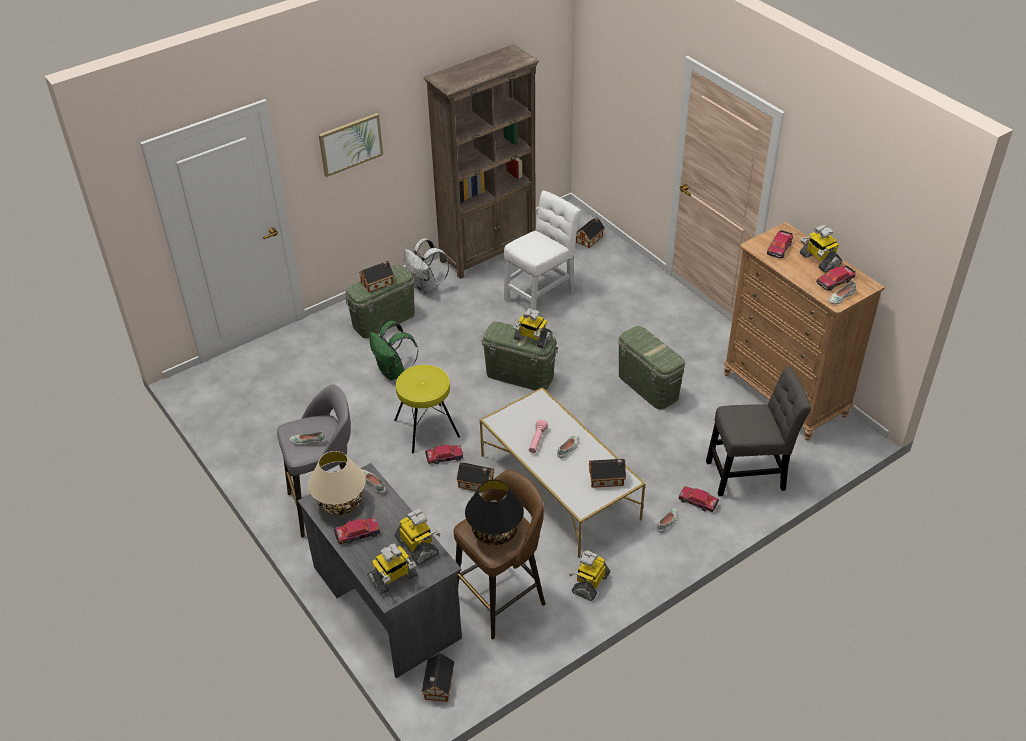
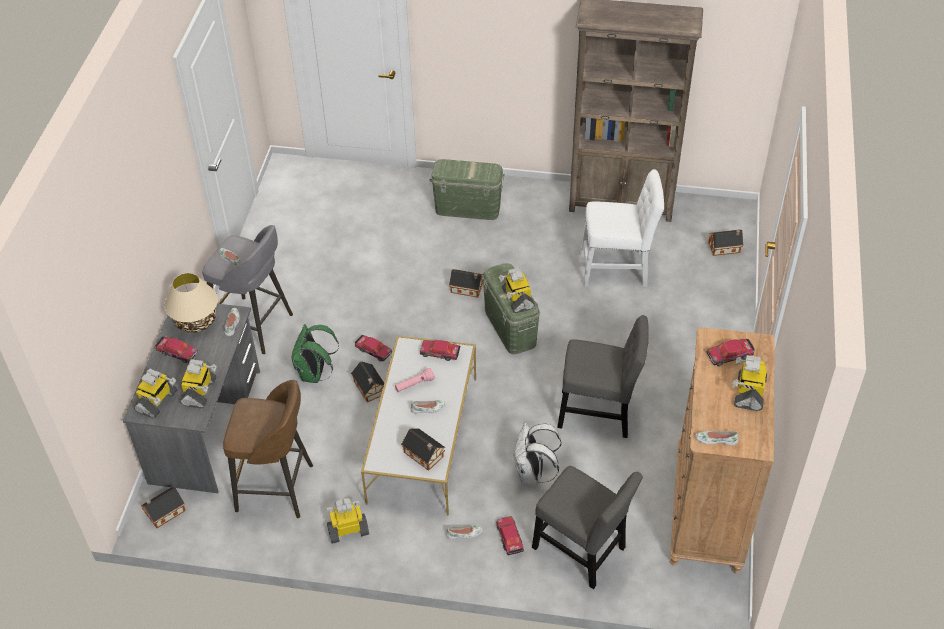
camera: 45 degrees right, 5 degrees up
(350, 144) = (488, 29): picture -> none
(378, 283) = (465, 170): toy house -> toy house (468, 288)
(393, 578) = (157, 402): toy robot -> toy robot turned 75 degrees counterclockwise
(394, 372) = (423, 256): green backpack -> green backpack (315, 374)
(426, 287) = (534, 201): white backpack -> white backpack (532, 473)
(427, 428) = (390, 318): yellow stool -> none
(494, 531) = (256, 423): black table lamp -> none
(648, 386) = (599, 413): green storage box -> grey chair
(835, 281) = (733, 422): toy car -> toy car (440, 353)

